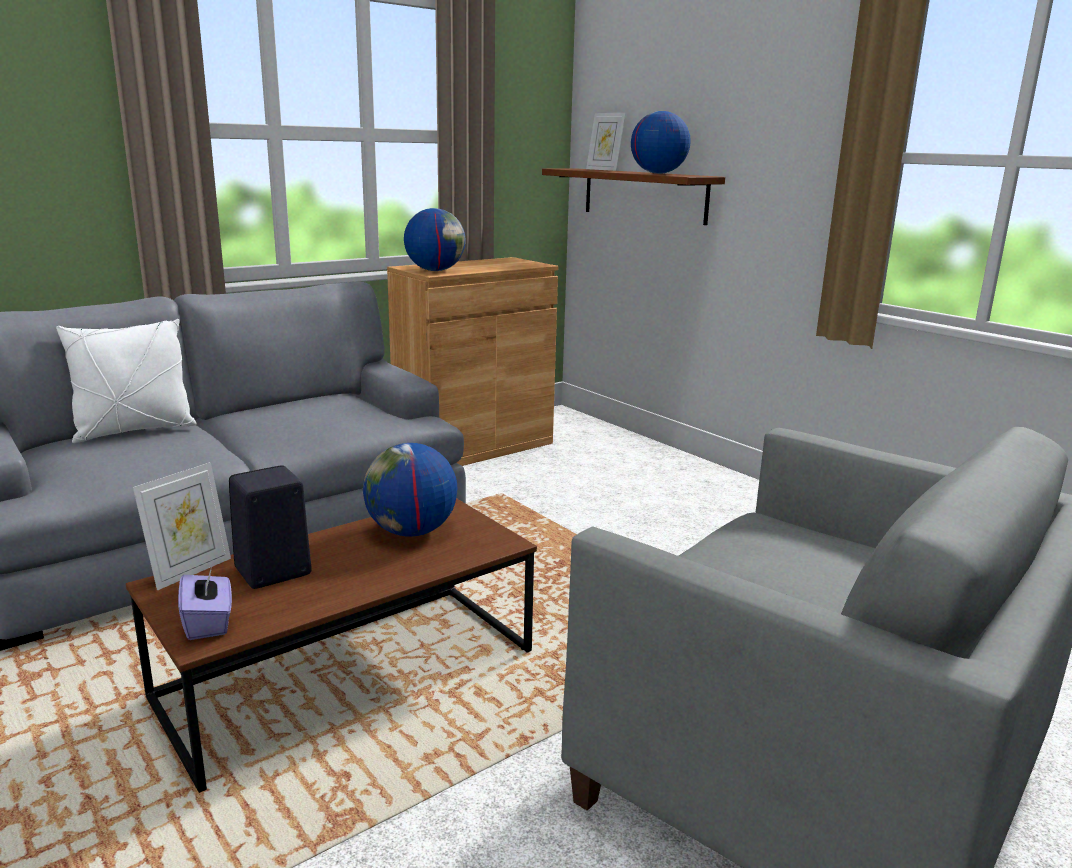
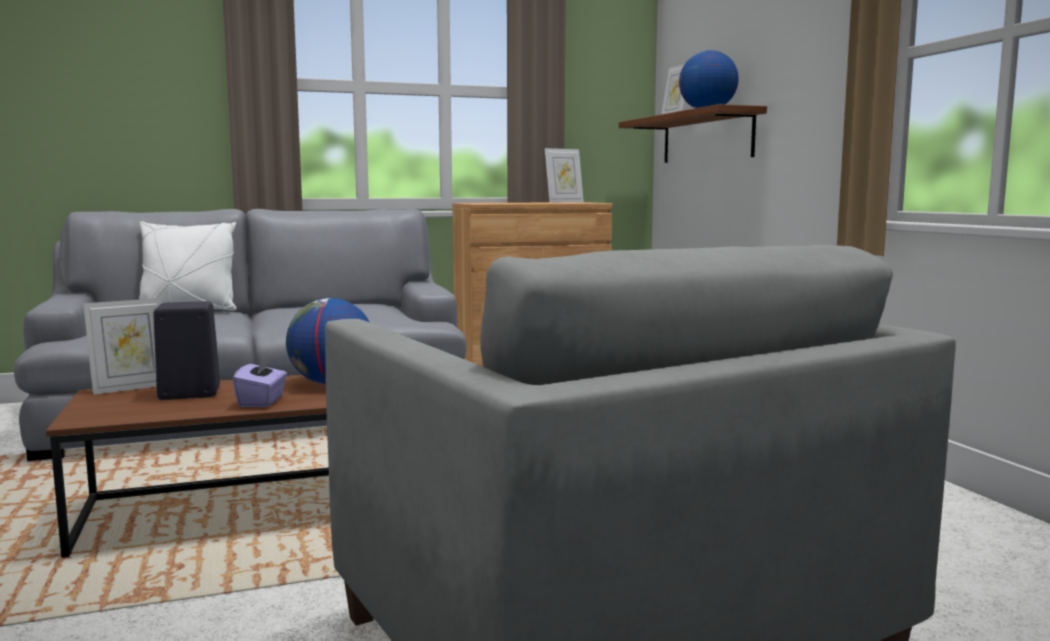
camera: 20 degrees right, 10 degrees down
(208, 623) = (100, 412): purple tissue box -> purple tissue box (262, 401)
(435, 270) = (487, 203): globe -> none
(502, 261) = (564, 202): none -> picture frame

